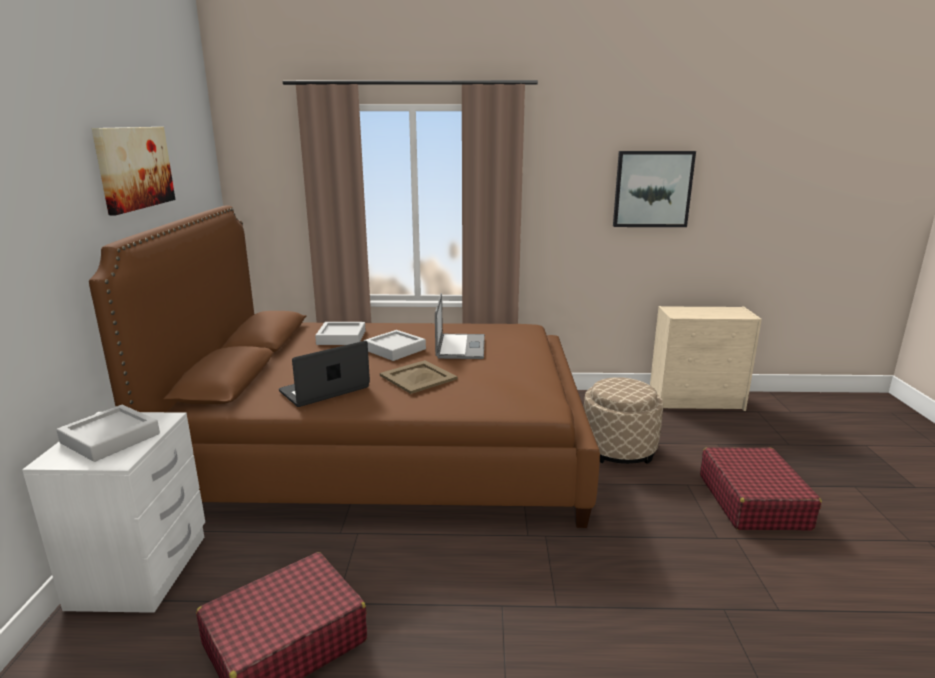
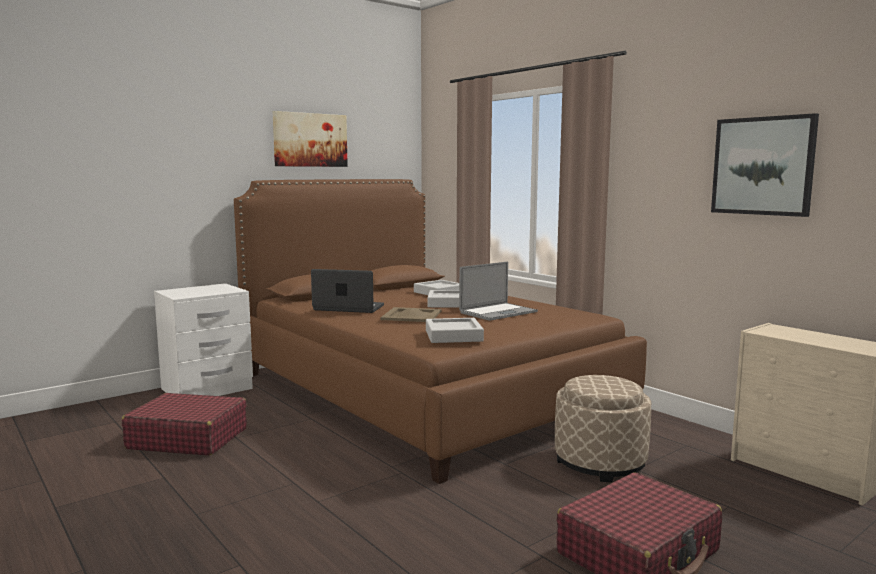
camera: 50 degrees right, 10 degrees down
(110, 438) = (200, 290): grey tray -> grey tray (453, 336)

